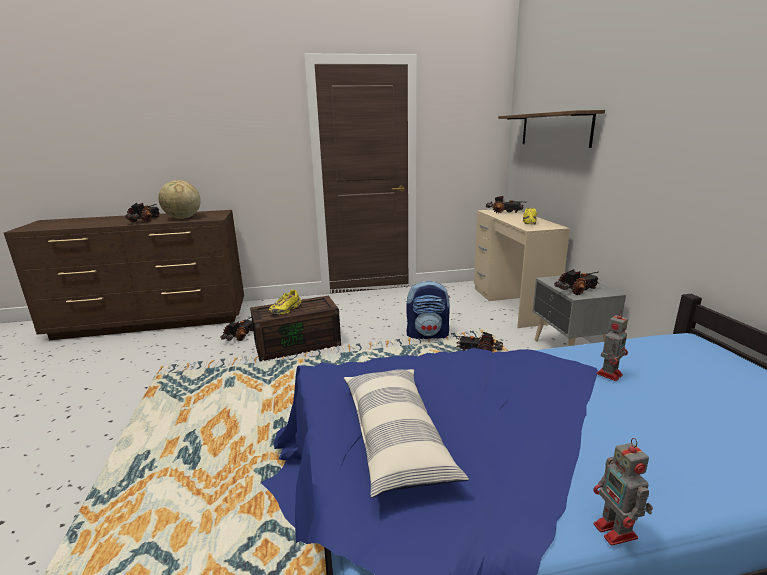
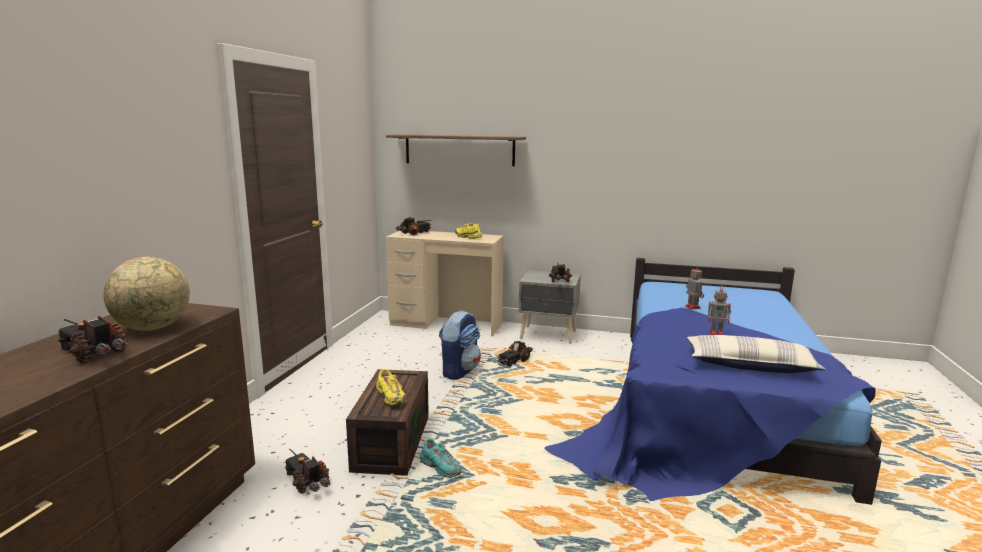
camera: 65 degrees left, 5 degrees down
(273, 370) = (440, 468): none -> turquoise shoe
(616, 532) = (822, 345): toy robot -> toy robot (717, 334)

